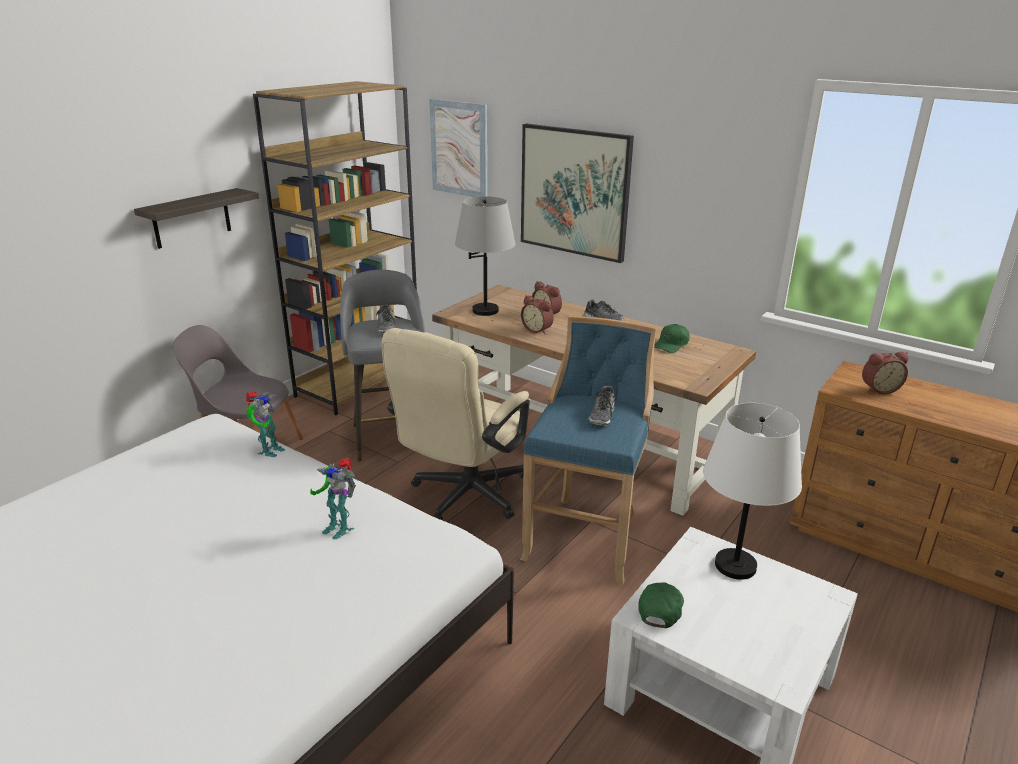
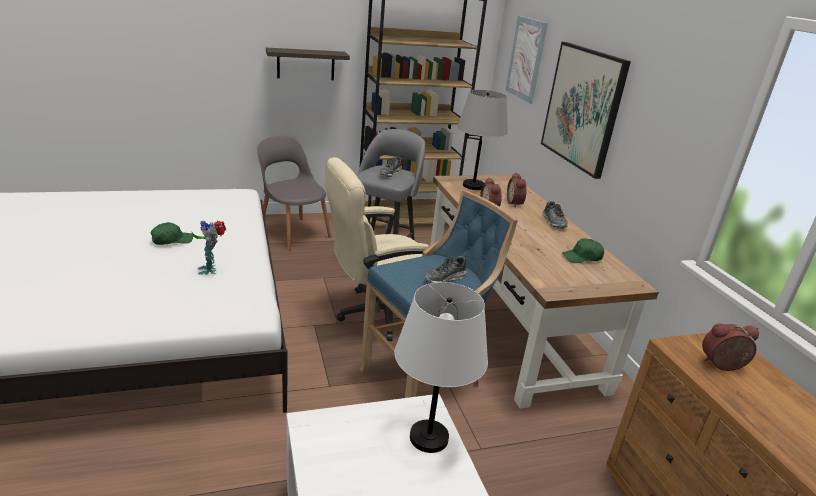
camera: 35 degrees right, 0 degrees up
(268, 450) = (244, 217): toy robot -> none
(660, 609) = (327, 428): green cap -> green cap (171, 240)
(879, 389) = (722, 366): alarm clock -> alarm clock turned 150 degrees clockwise

